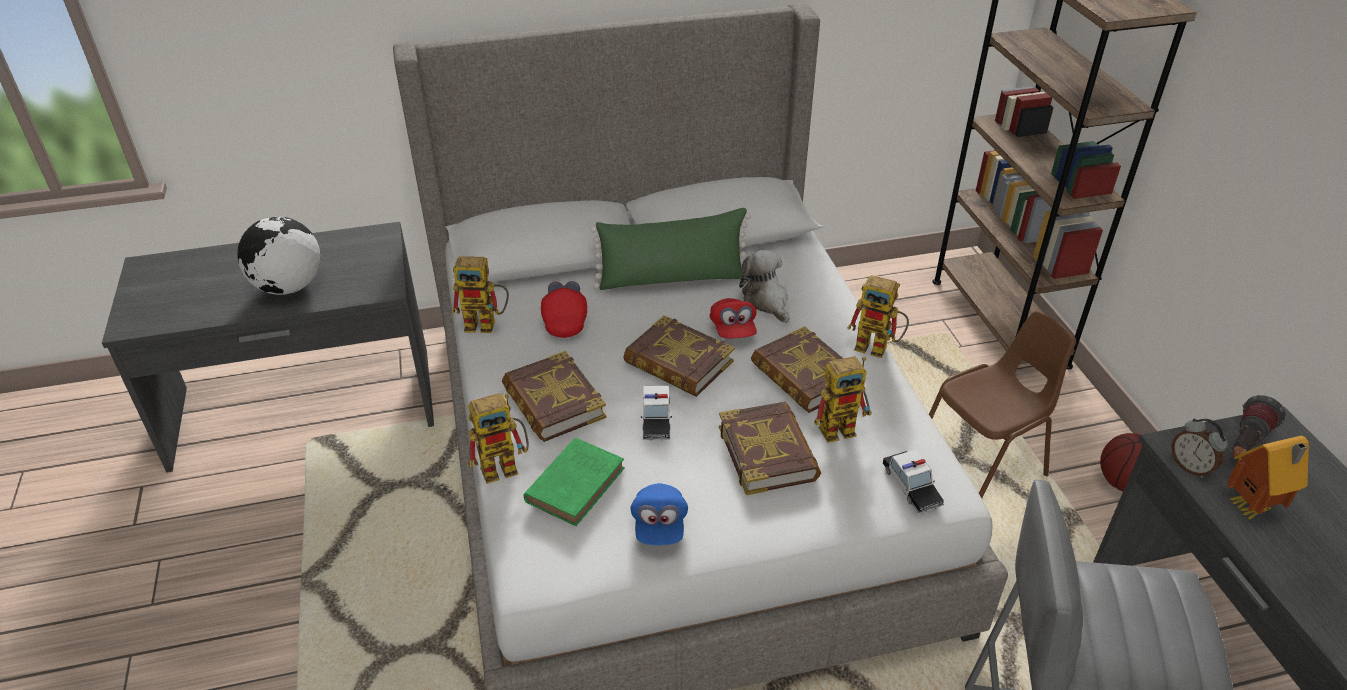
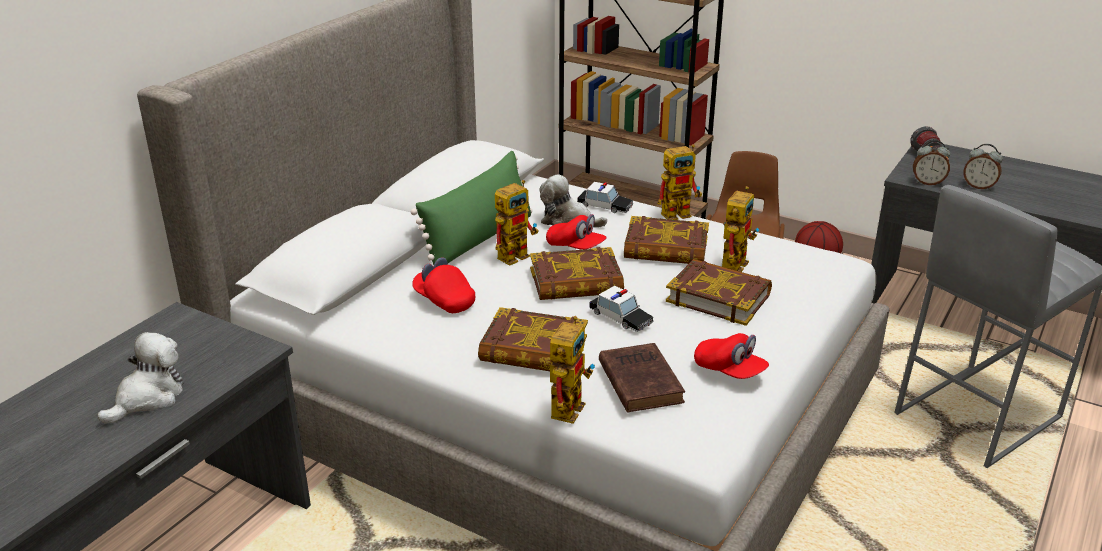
camera: 45 degrees left, 10 degrees down
(288, 287) = (148, 397): globe -> plush toy
(487, 324) = (383, 335): toy robot -> toy robot (516, 254)
(577, 483) = (639, 381): green book -> brown book
(659, 525) = (729, 371): blue cap -> red cap
(911, 486) = (819, 269): toy car -> toy car (605, 206)
(1252, 509) = (978, 186): toy house -> alarm clock

